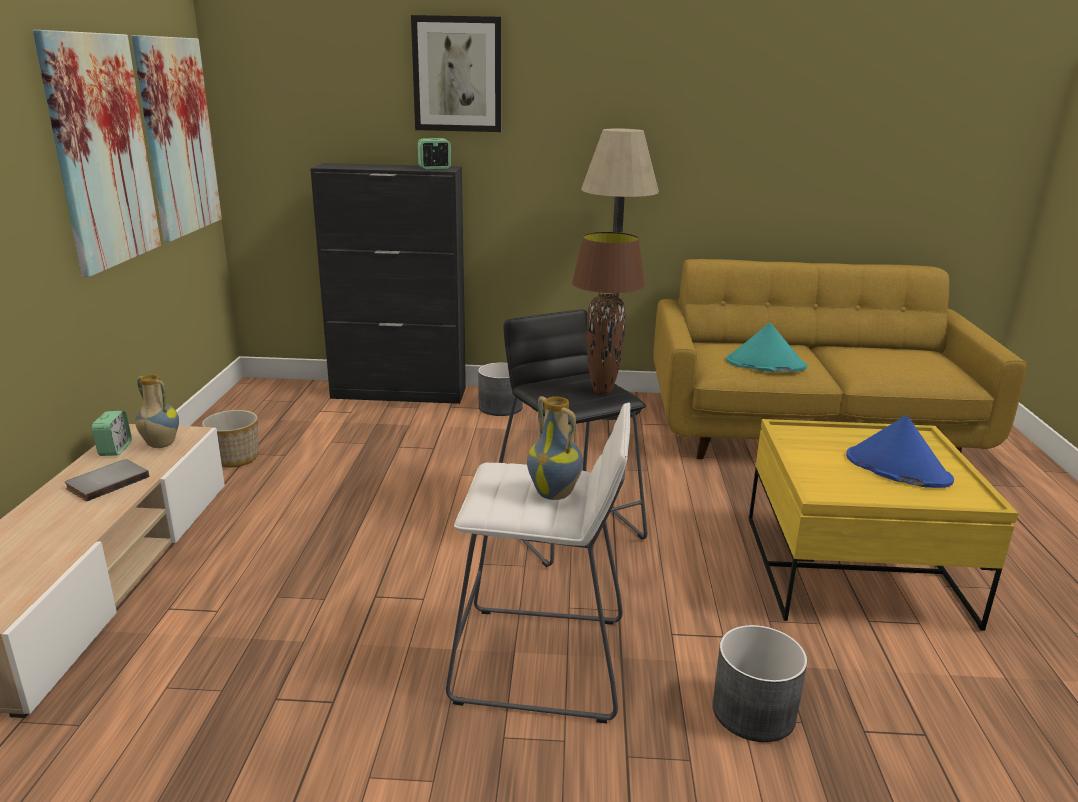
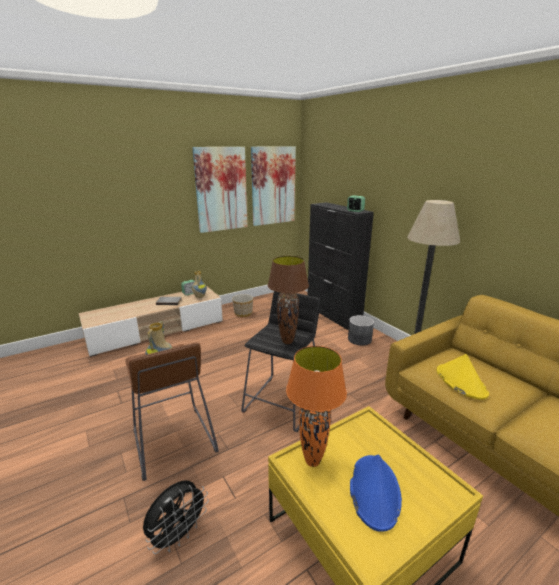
camera: 55 degrees right, 0 degrees up
(457, 74) = (380, 163): picture -> none
(540, 661) = (173, 441): white stool -> brown stool
(752, 711) = (178, 535): grey planter -> black fan
(765, 364) = (460, 382): turquoise hat -> yellow hat
(828, 483) = (312, 461): none -> orange table lamp

